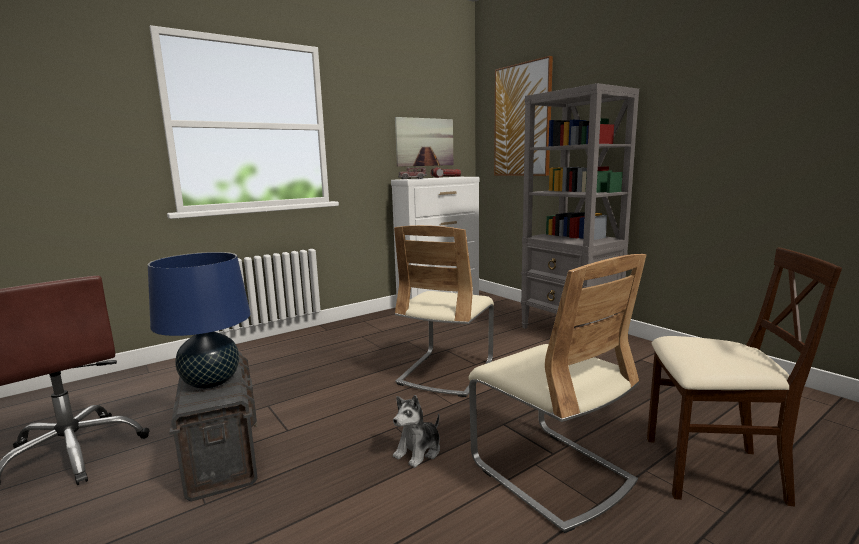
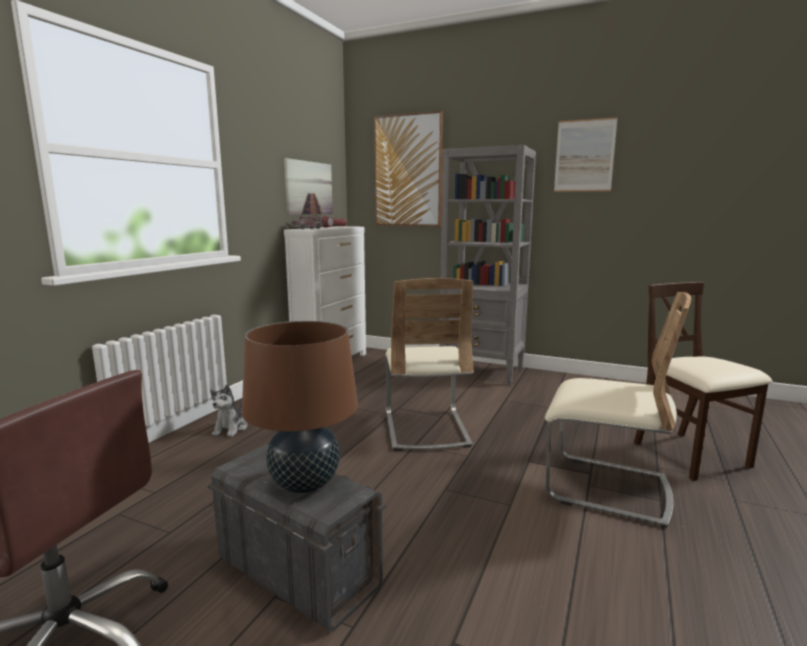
camera: 30 degrees left, 0 degrees up
(211, 382) = (305, 483): blue table lamp -> brown table lamp
(419, 451) = (493, 504): plush toy -> plush toy (231, 429)
(696, 88) = (584, 156): none -> picture
(711, 470) = (690, 455): beige chair -> beige chair turned 90 degrees counterclockwise

